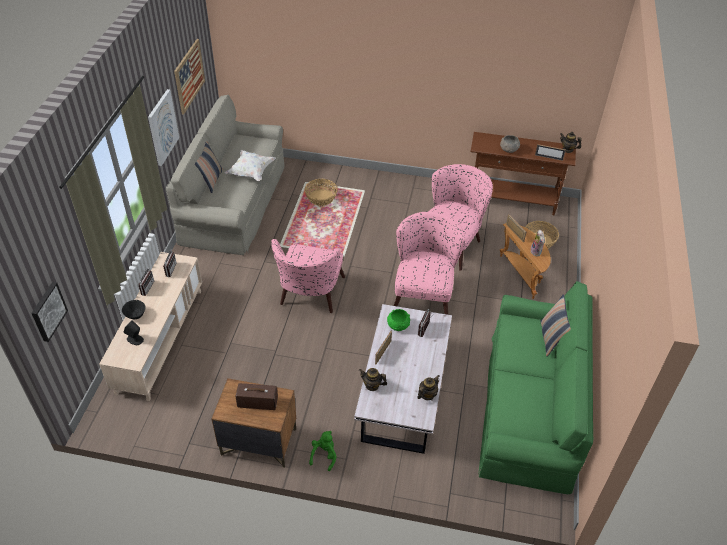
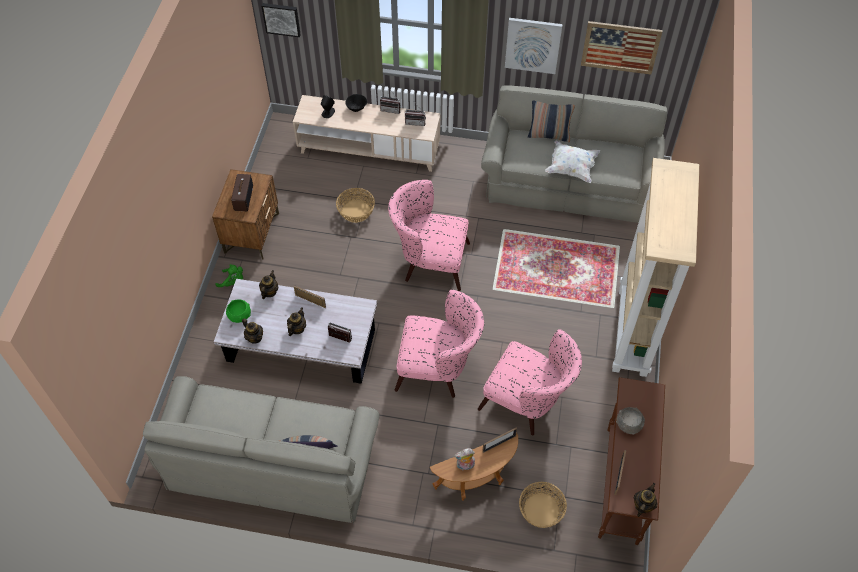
camera: 90 degrees right, 10 degrees up
(321, 198) = (591, 263): basket -> basket (356, 211)
(386, 183) = (633, 331): none -> beige bookcase
(398, 326) = (345, 314): green bowl -> green bowl (239, 315)
(415, 361) = (297, 329): none -> teapot
(528, 409) = (272, 463): green sofa -> grey sofa

